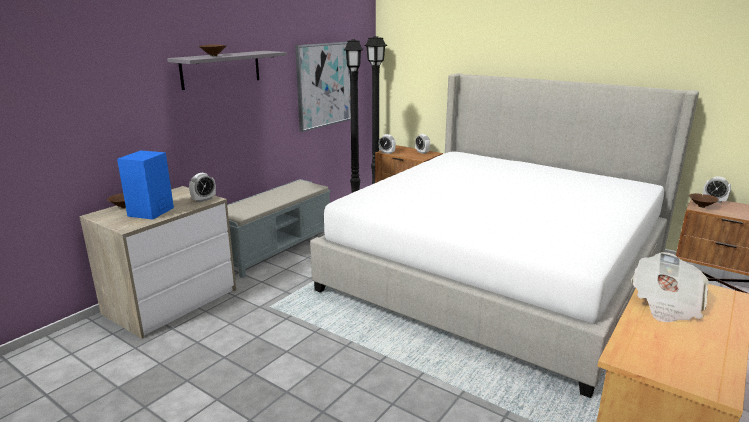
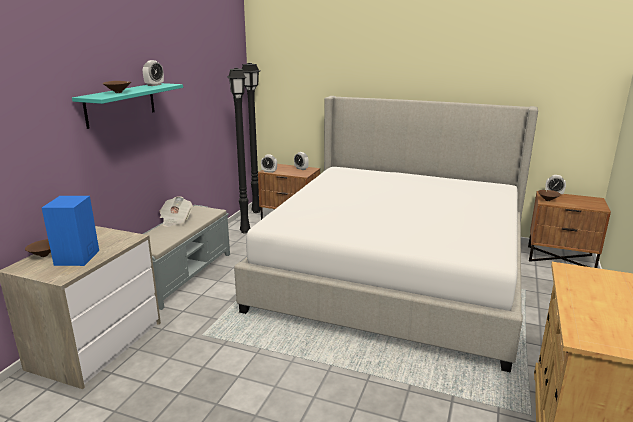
camera: 15 degrees left, 0 degrees up
(204, 199) = (126, 238): alarm clock -> alarm clock (154, 85)
(221, 69) = (121, 104): grey shelf -> turquoise shelf
(325, 85) = (209, 111): picture -> none
(665, 305) = (582, 291): newspaper -> newspaper (175, 220)

